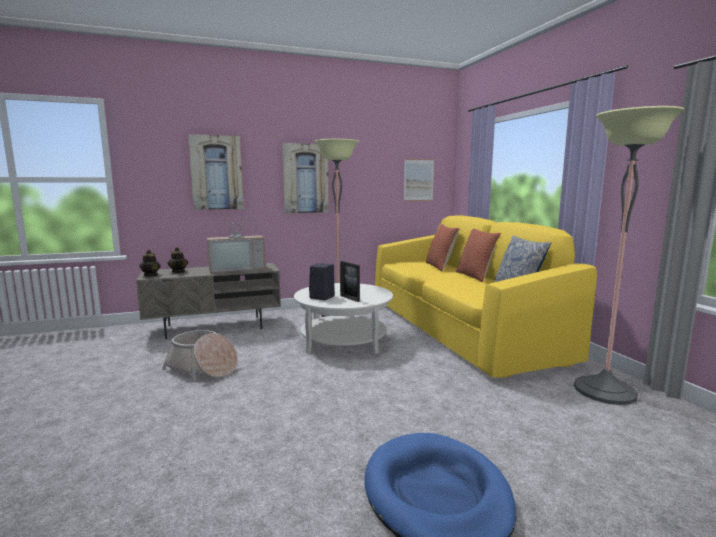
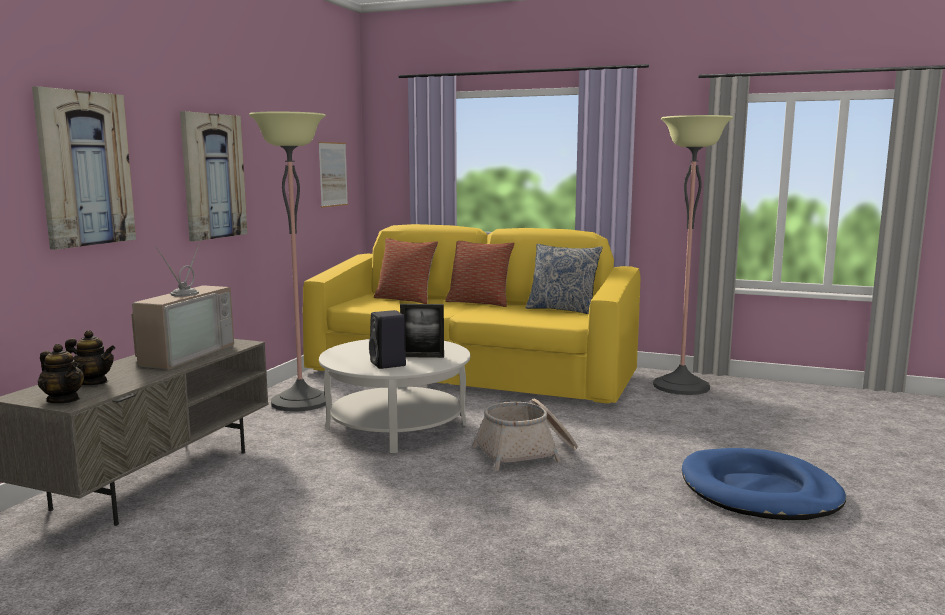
camera: 50 degrees left, 0 degrees up
(203, 368) = (316, 522): basket -> basket (527, 453)

